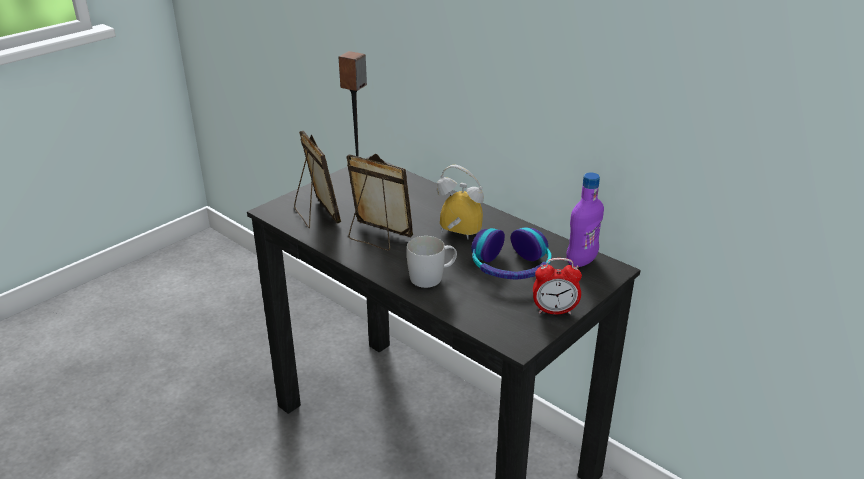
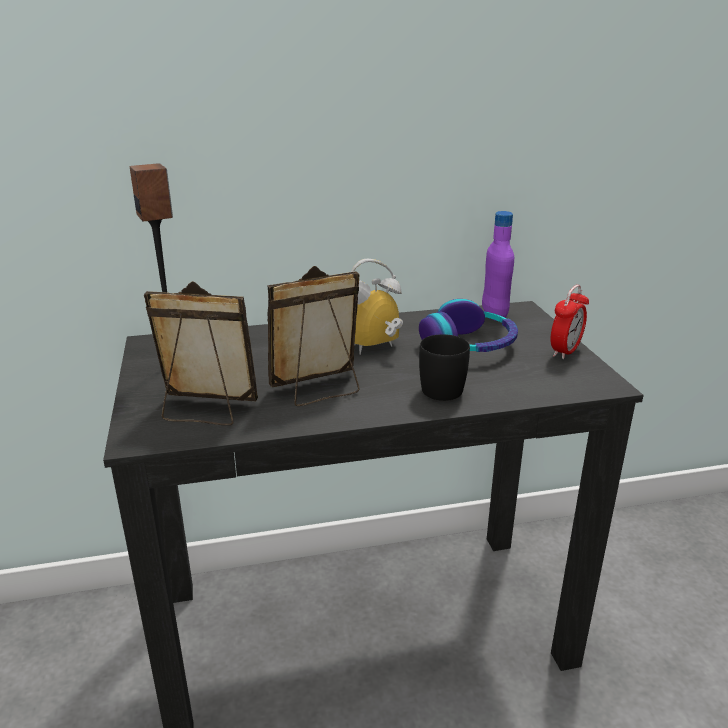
camera: 55 degrees left, 5 degrees down
(432, 277) = (442, 386): white mug -> black mug

